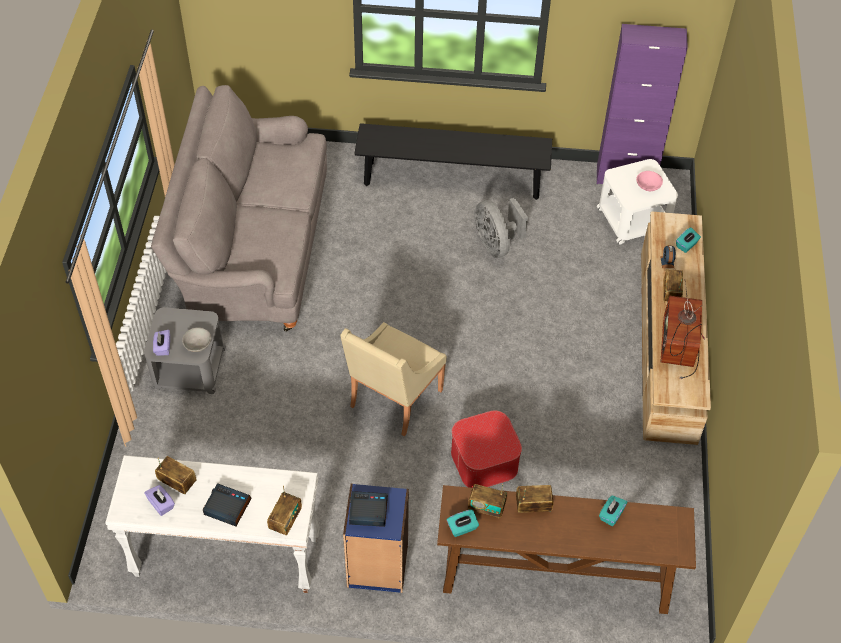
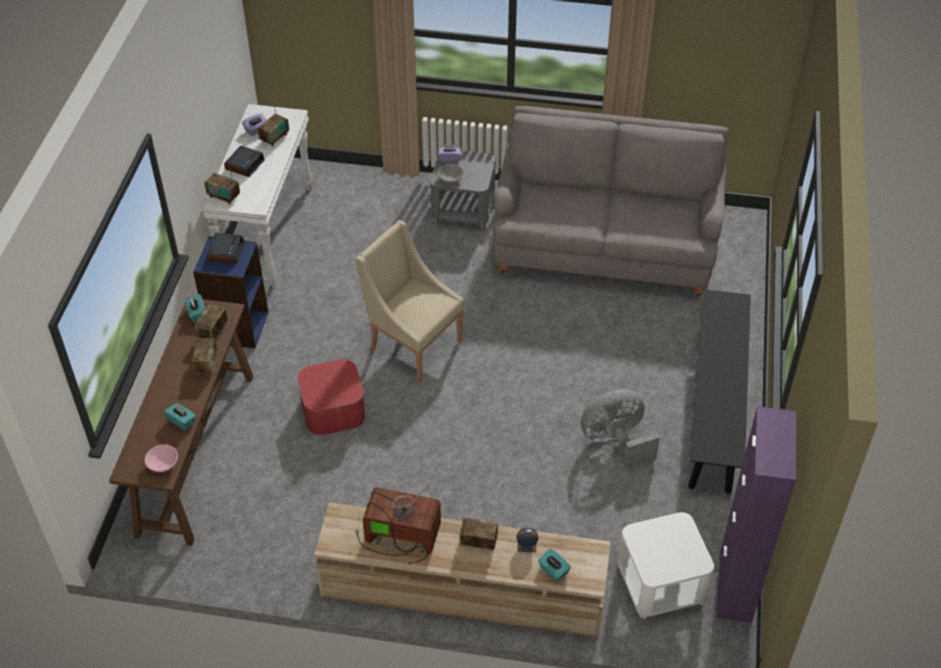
camera: 95 degrees right, 5 degrees down
(648, 186) = (664, 555): pink bowl -> pink bowl (163, 464)

